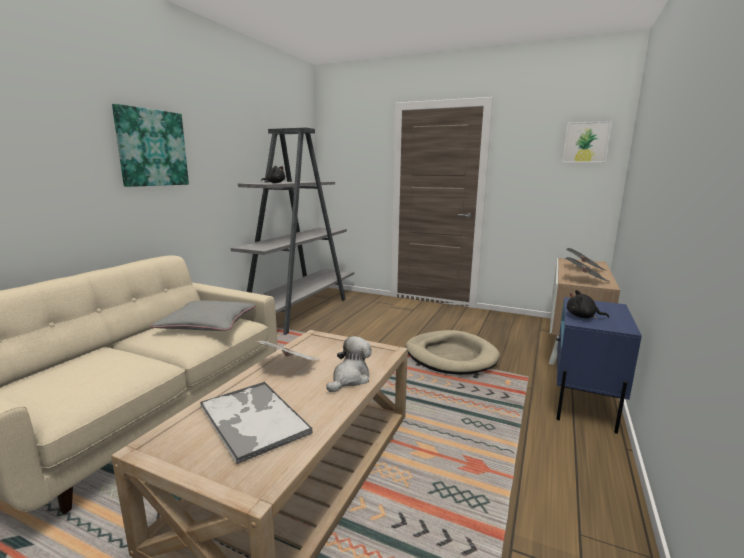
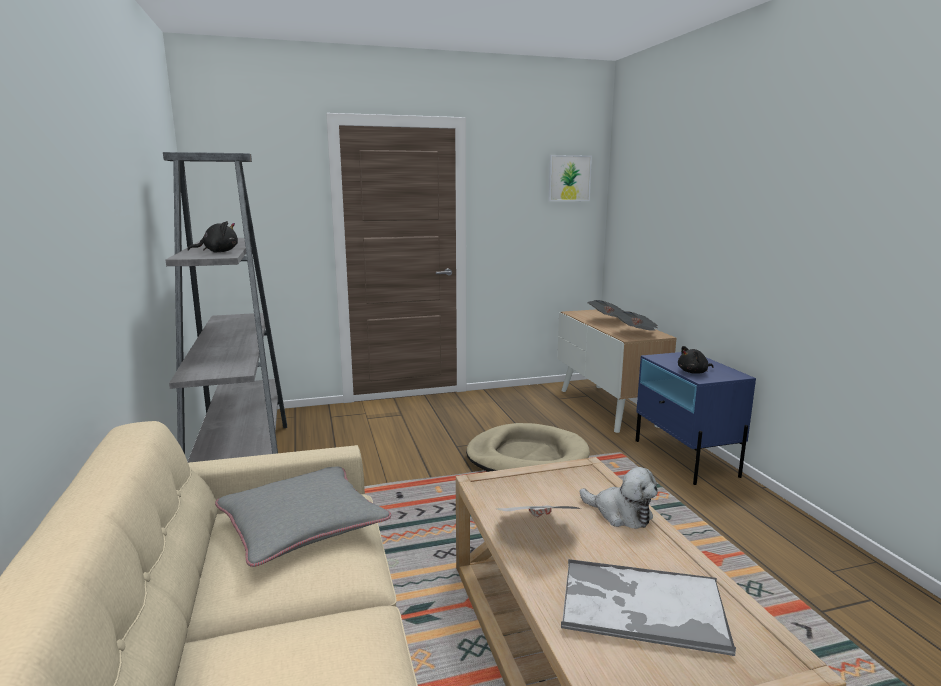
camera: 40 degrees left, 0 degrees up
(152, 148) = (66, 206): picture -> none
(350, 379) = (620, 514): plush toy -> plush toy turned 135 degrees clockwise

